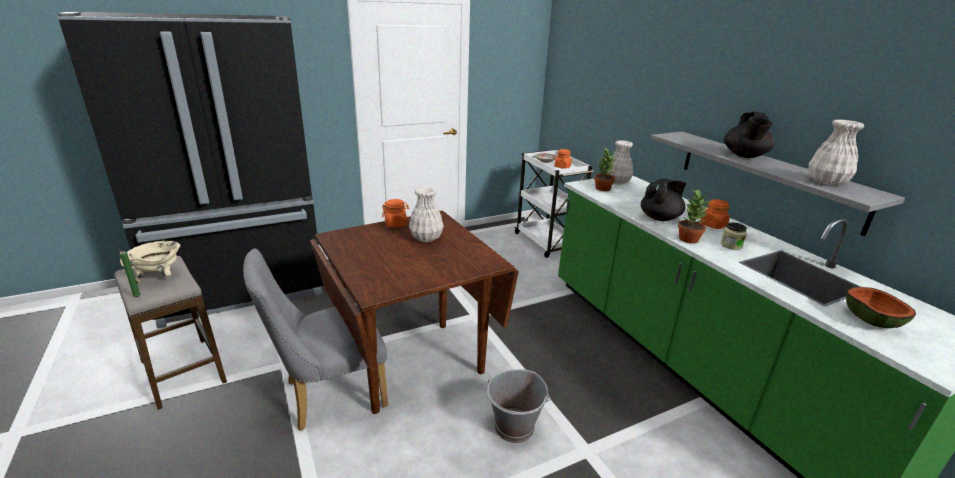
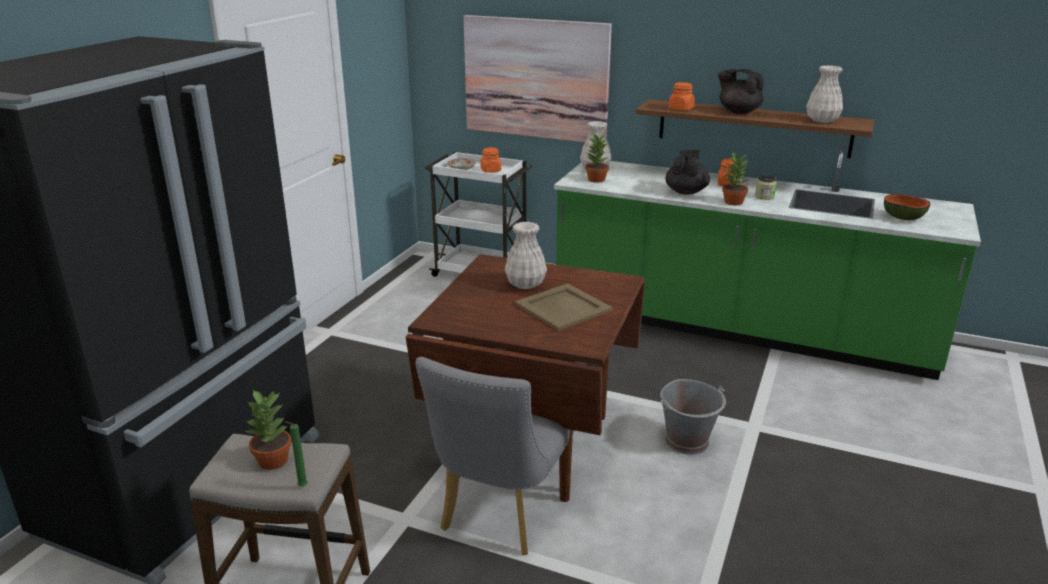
camera: 40 degrees left, 0 degrees up
(160, 278) = (273, 461): beige cooking pot -> potted plant
(396, 224) = (468, 284): orange jar -> orange jar (681, 109)
(415, 261) = (562, 307): none -> beige tray
(609, 101) = (536, 78): none -> picture
(744, 156) = (738, 112): black teapot -> black teapot turned 150 degrees clockwise
(766, 178) = (753, 128): grey shelf -> brown shelf

